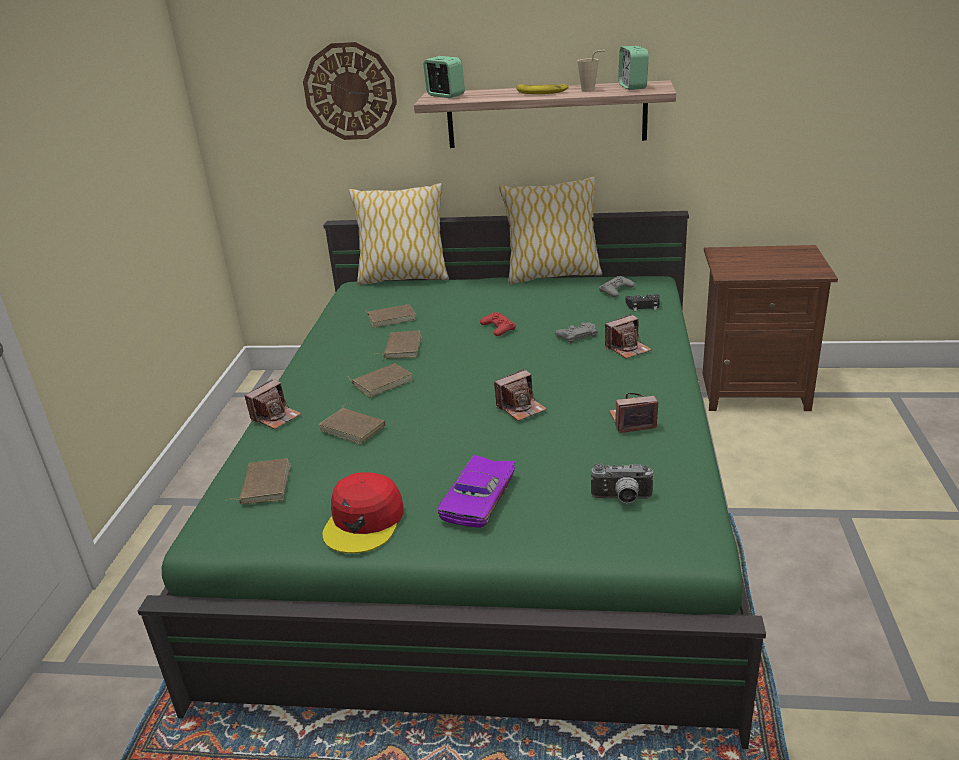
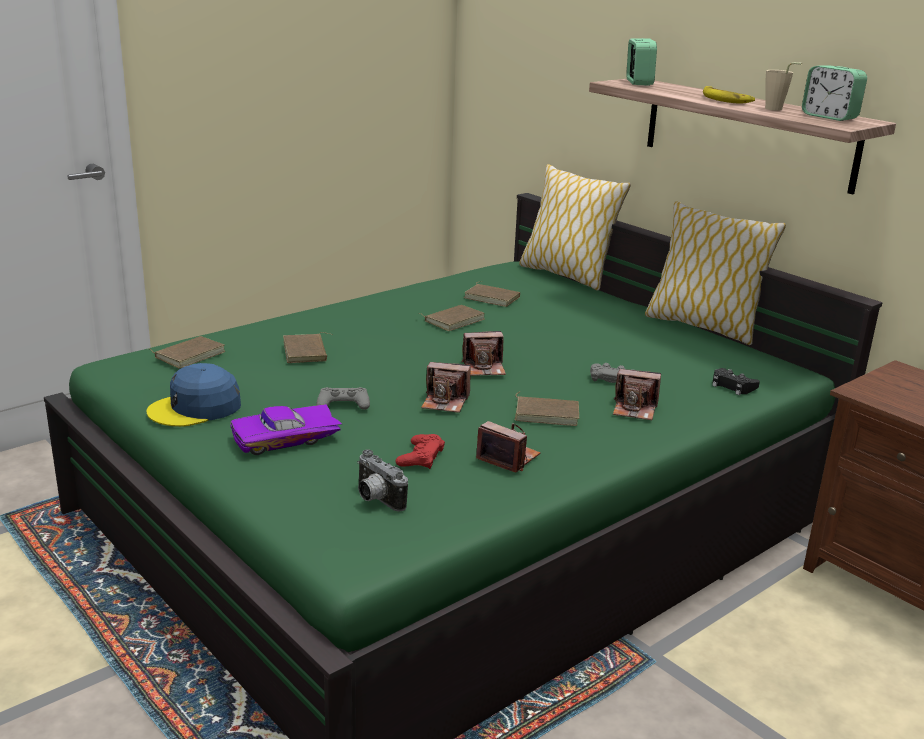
camera: 40 degrees right, 5 degrees down
(276, 417) = (280, 322): camera -> camera (484, 368)
(350, 91) = (574, 62): wall clock -> none
(364, 521) = (196, 408): red cap -> blue cap
(382, 382) = (389, 335): brown book -> brown book (547, 413)
(498, 328) = (558, 342): red game controller -> red game controller (420, 457)
(616, 290) = (735, 363): grey game controller -> grey game controller (343, 404)
(632, 86) = (829, 117): alarm clock -> alarm clock turned 75 degrees counterclockwise

